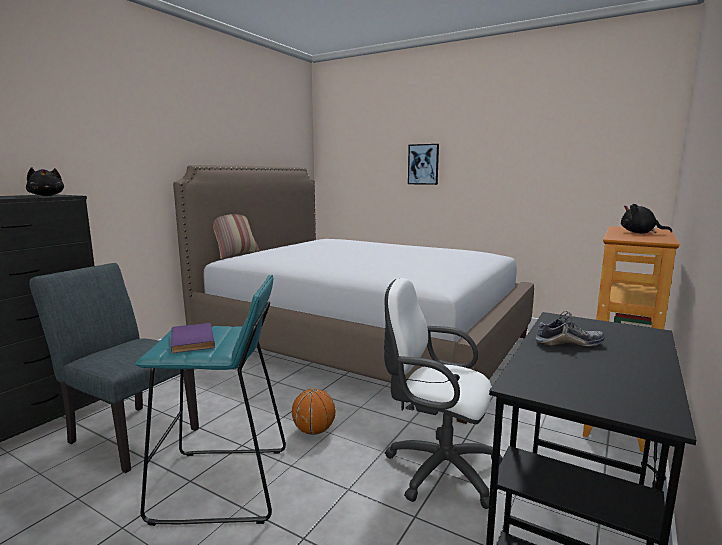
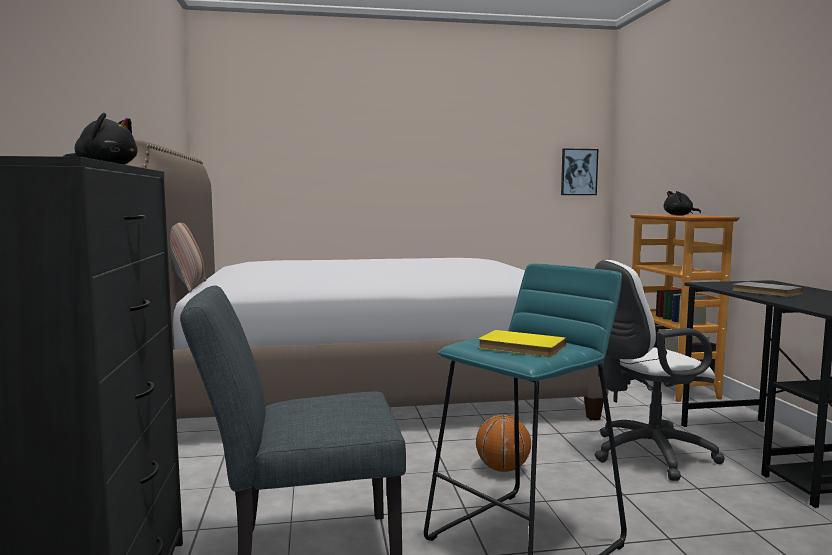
camera: 40 degrees left, 5 degrees down
(190, 340) = (520, 347): purple book -> yellow book
(423, 164) = (368, 160): picture -> picture (578, 172)
(568, 343) = (765, 292): shoe -> grey book

